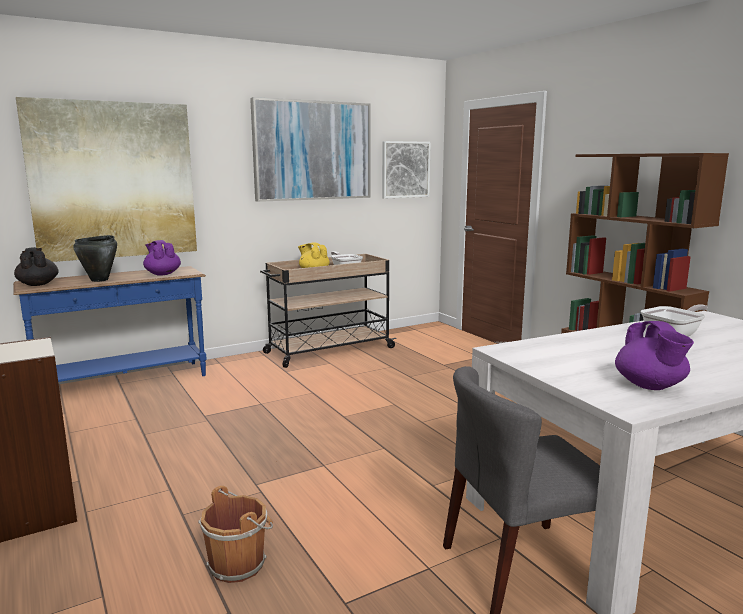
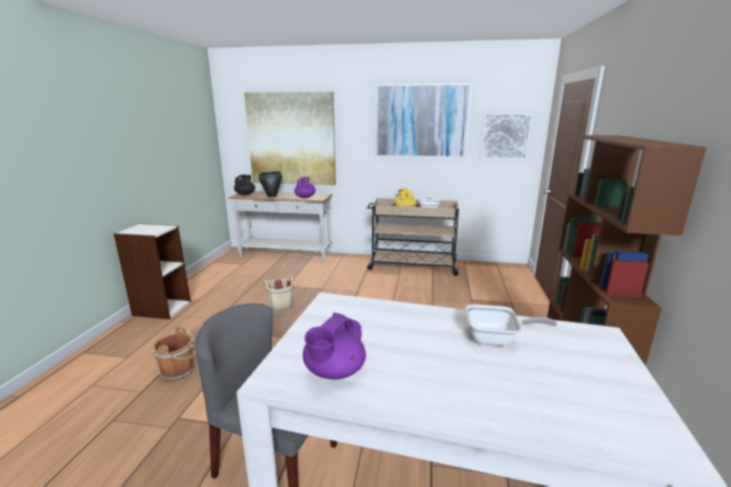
camera: 40 degrees right, 5 degrees up
(123, 383) = (285, 255): blue console table -> white console table
(241, 440) = (280, 306): none -> beige bucket

